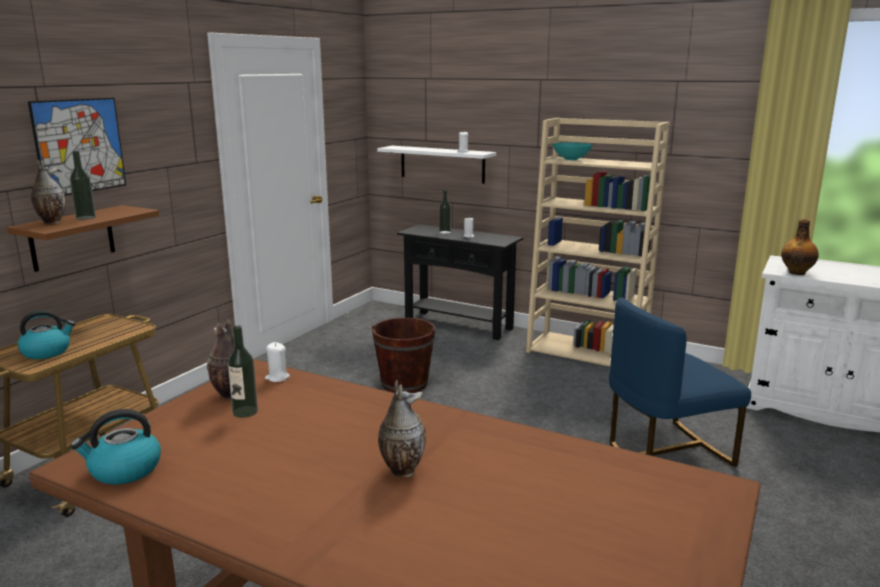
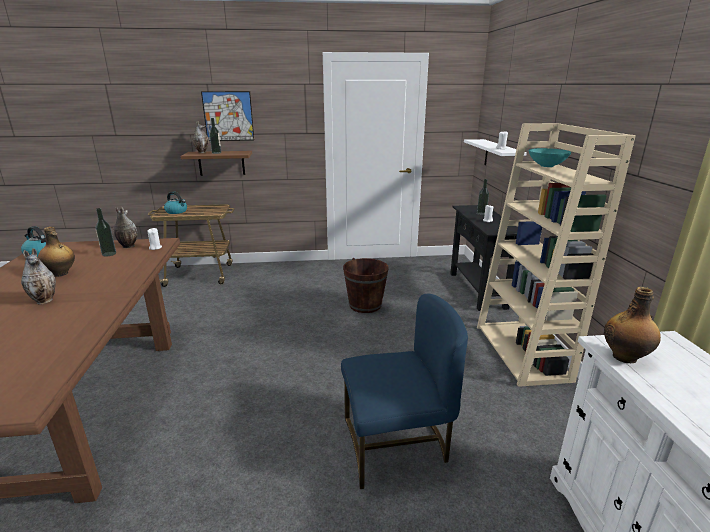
camera: 55 degrees right, 5 degrees up
(287, 455) = (61, 274): none -> bottle
(666, 451) = (396, 445): blue chair -> blue chair turned 135 degrees clockwise

